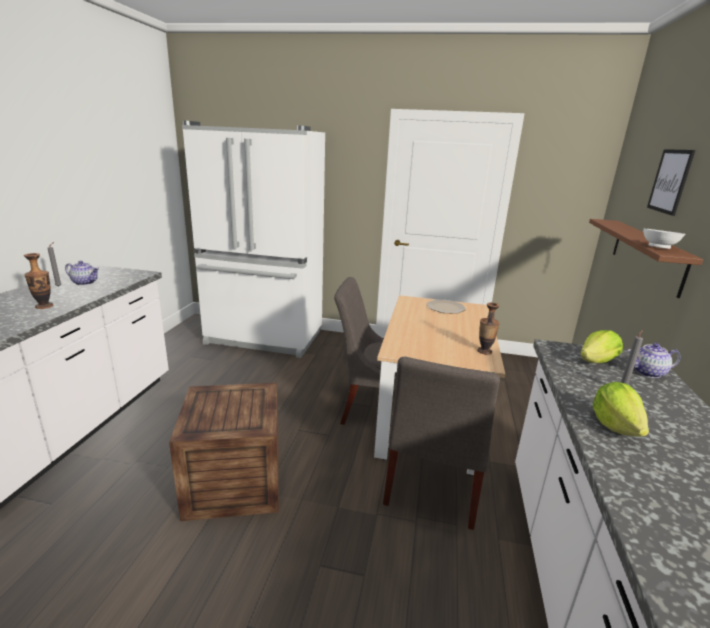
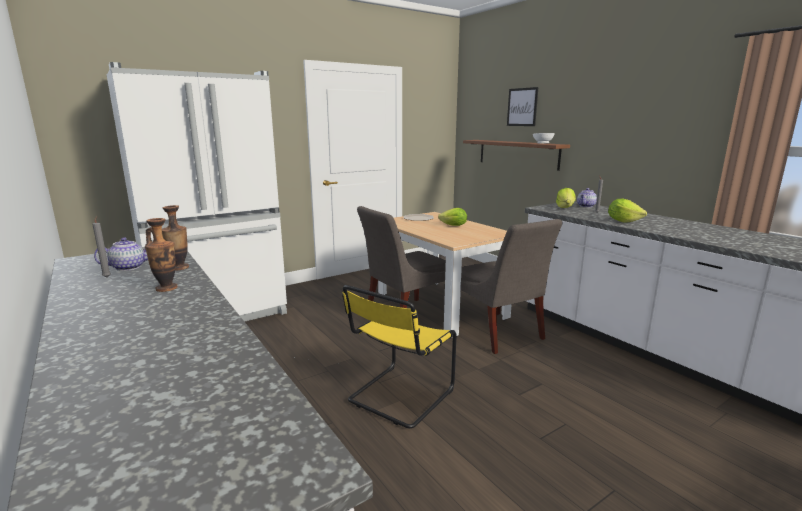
camera: 45 degrees left, 5 degrees down
(234, 482) = (398, 397): crate -> yellow chair
(455, 330) = (454, 226): none -> lettuce
(484, 351) = (490, 229): vase -> vase (179, 268)

